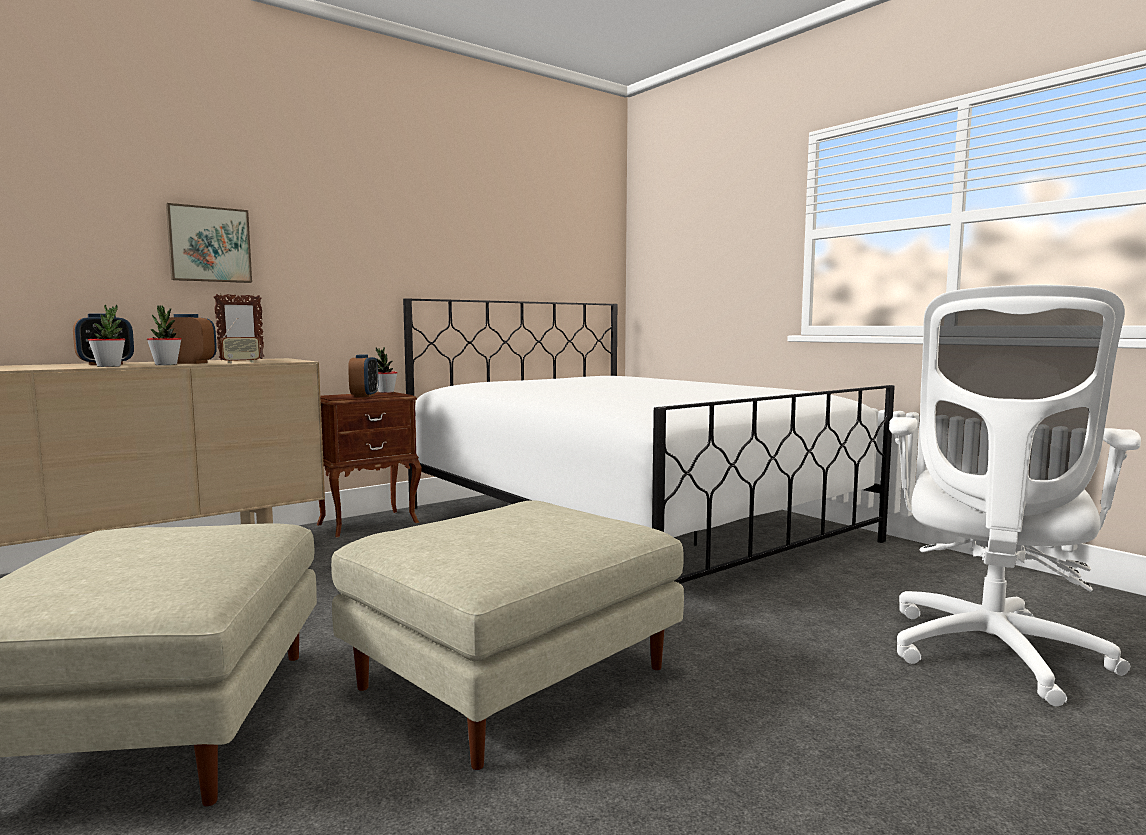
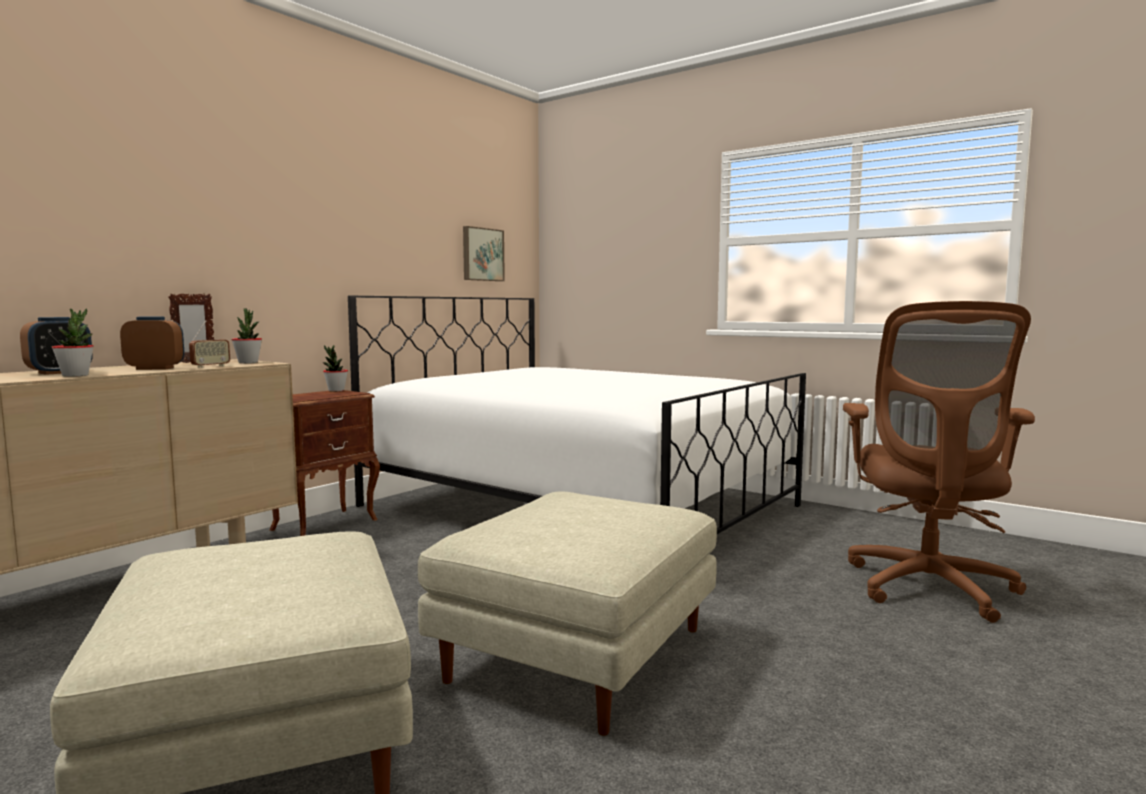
camera: 15 degrees left, 0 degrees up
(166, 364) = (136, 371): potted plant -> potted plant (248, 362)
(209, 244) = (155, 240): picture -> picture (482, 254)
(364, 396) = (322, 395): alarm clock -> none
(989, 646) = (924, 583): white office chair -> brown office chair

